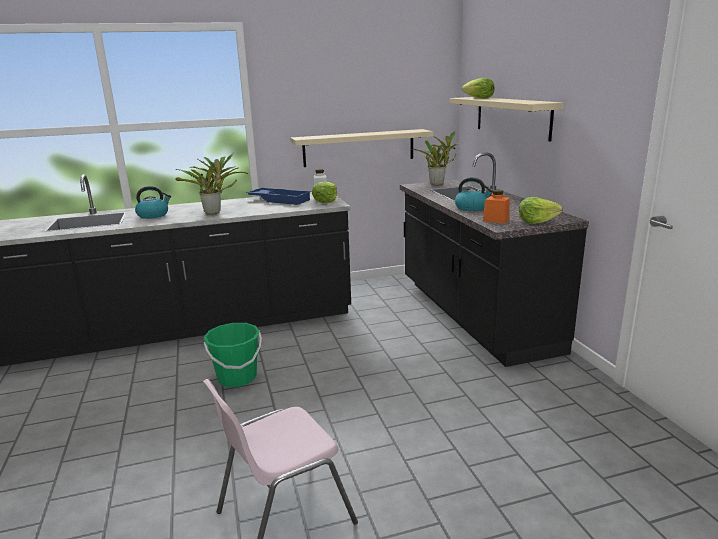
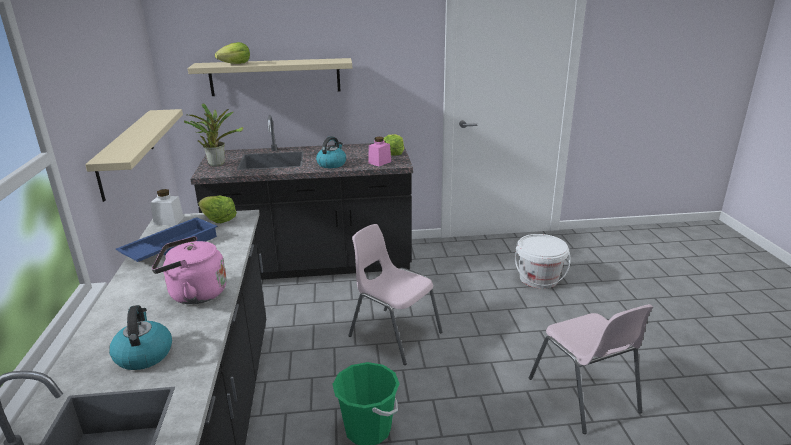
camera: 80 degrees left, 5 degrees up
(215, 212) = (194, 294): potted plant -> pink kettle
(369, 373) = (394, 334): none -> pink chair
(496, 220) = (379, 162): orange jar -> pink jar
(562, 479) = (538, 279): none -> white bucket

